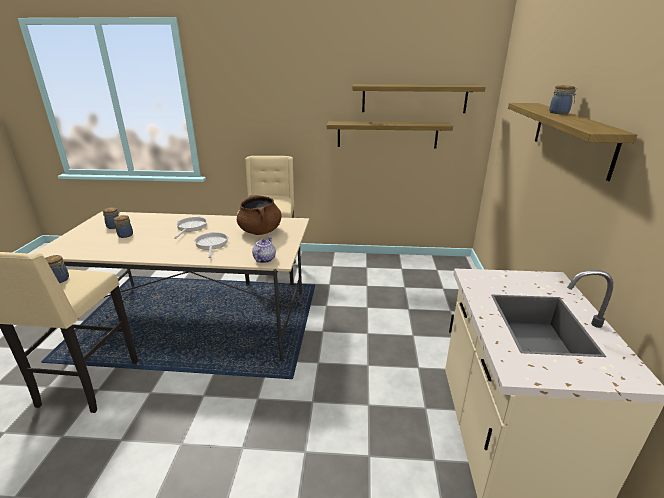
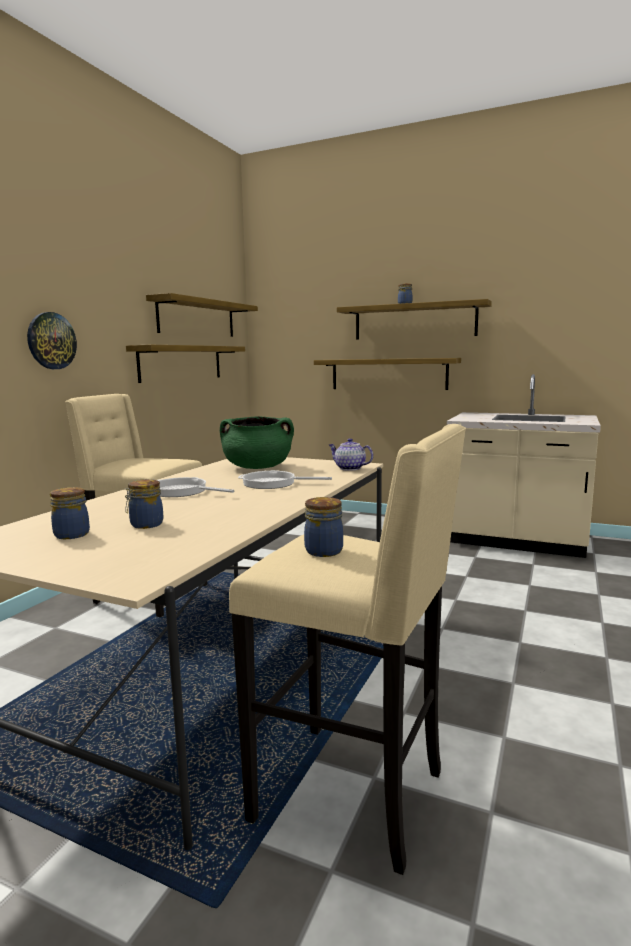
camera: 70 degrees left, 15 degrees down
(260, 231) = (258, 467): brown cooking pot -> green cooking pot
(269, 118) = (51, 341): none -> wall clock
(541, 191) = (388, 374): none -> shelf

